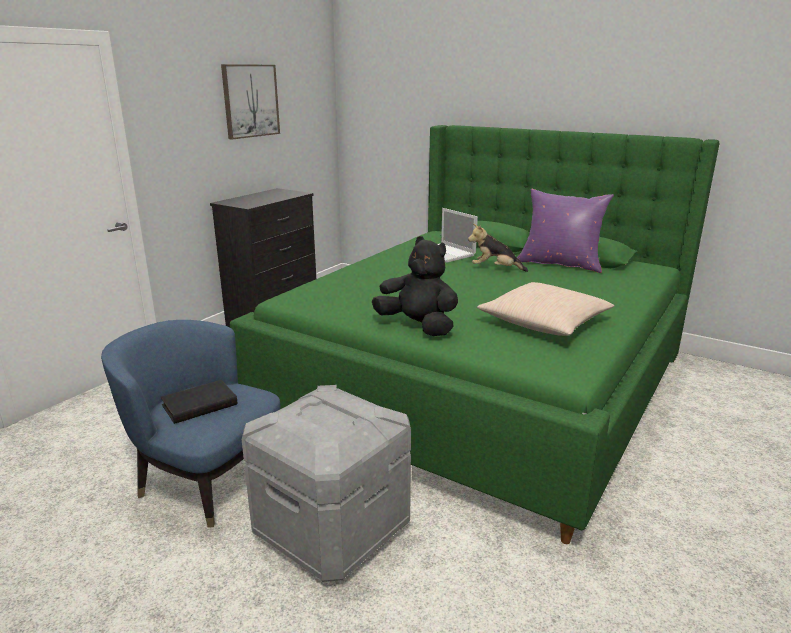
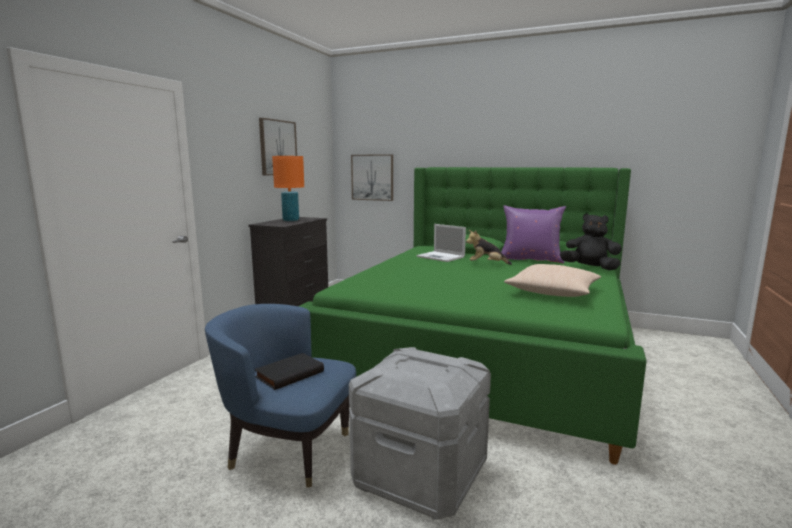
camera: 10 degrees left, 10 degrees down
(265, 196) = (291, 220): none -> orange table lamp
(383, 134) = (372, 177): none -> picture
(418, 326) = (460, 299): black plush toy -> black plush toy (590, 268)

